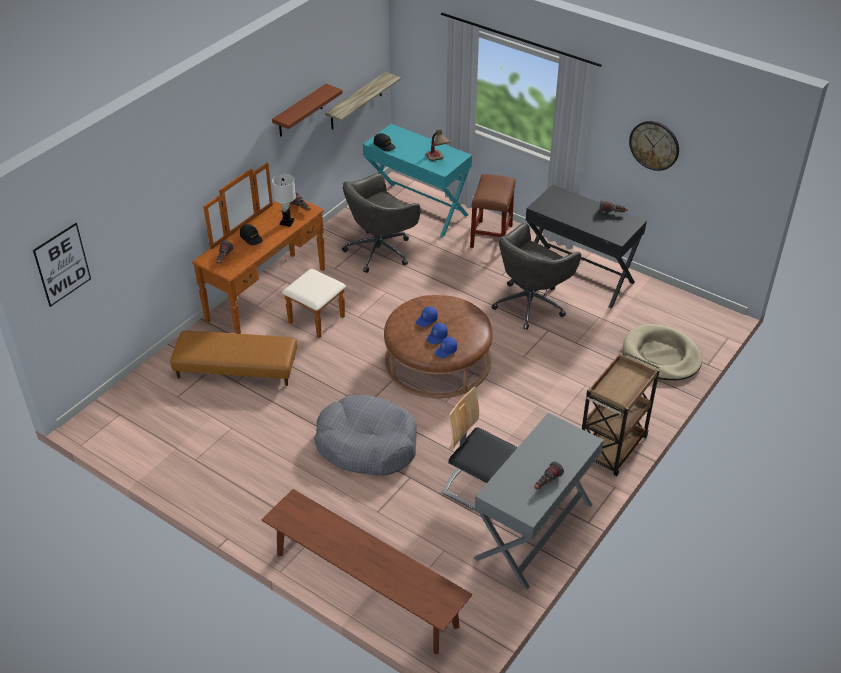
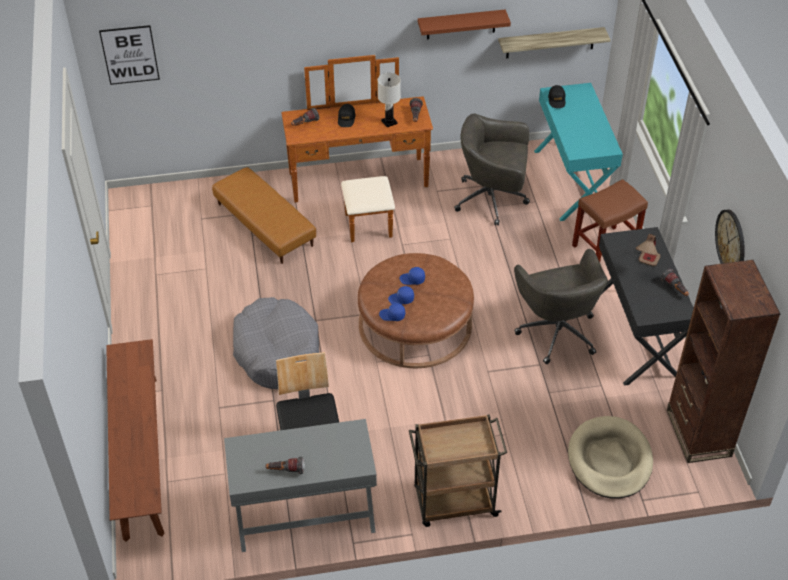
camera: 45 degrees right, 5 degrees up
(438, 161) = (583, 142): table lamp -> table lamp (646, 266)
(531, 304) = (557, 331): grey office chair -> grey office chair turned 105 degrees counterclockwise
(684, 306) = (698, 433): none -> brown bookcase

